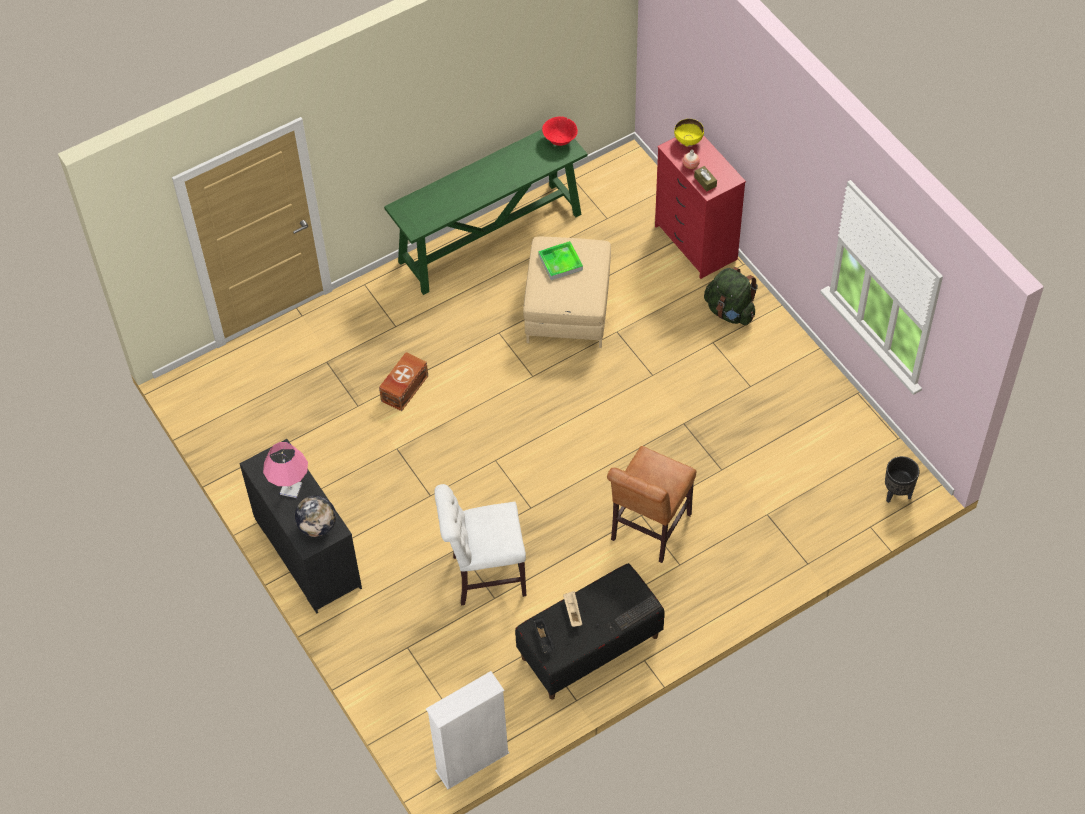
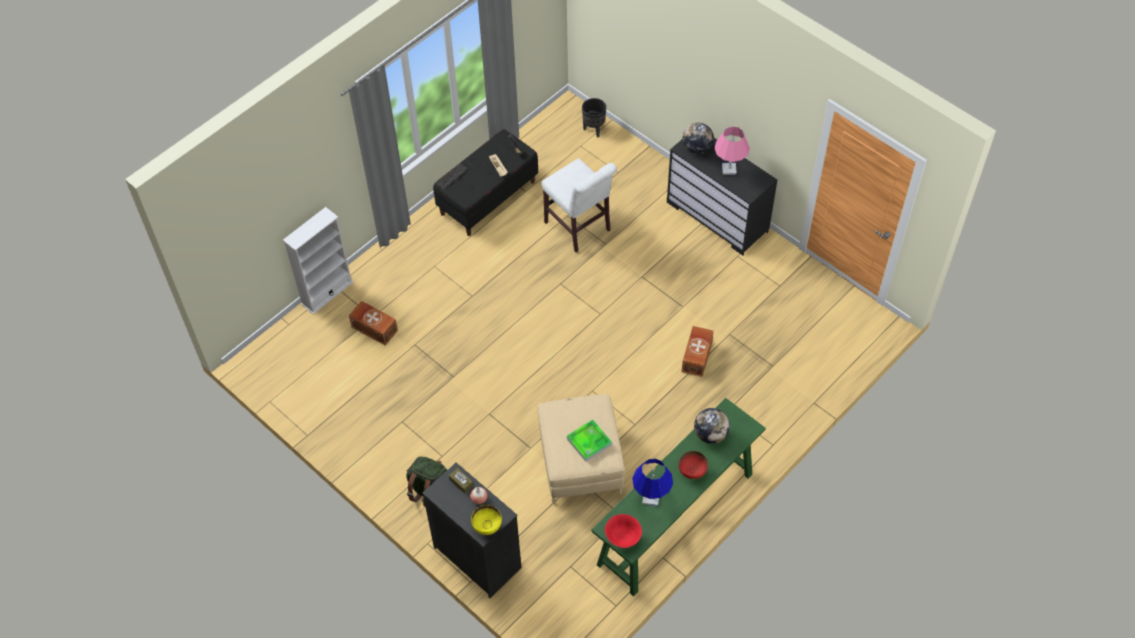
camera: 165 degrees right, 0 degrees up
(441, 210) = (710, 434): none -> globe
(472, 762) = (548, 116): white bookcase -> white bookcase (327, 293)
(473, 182) = (692, 471): none -> red bowl
(484, 576) = (579, 228): white chair -> white chair turned 75 degrees clockwise
(521, 167) = (651, 498): none -> blue table lamp
(648, 530) = (464, 286): brown chair -> none
(695, 243) = (478, 557): red dresser -> black dresser
(766, 499) = (374, 328): none -> brown storage box
(897, 493) = (268, 355): black planter -> black planter (594, 130)

